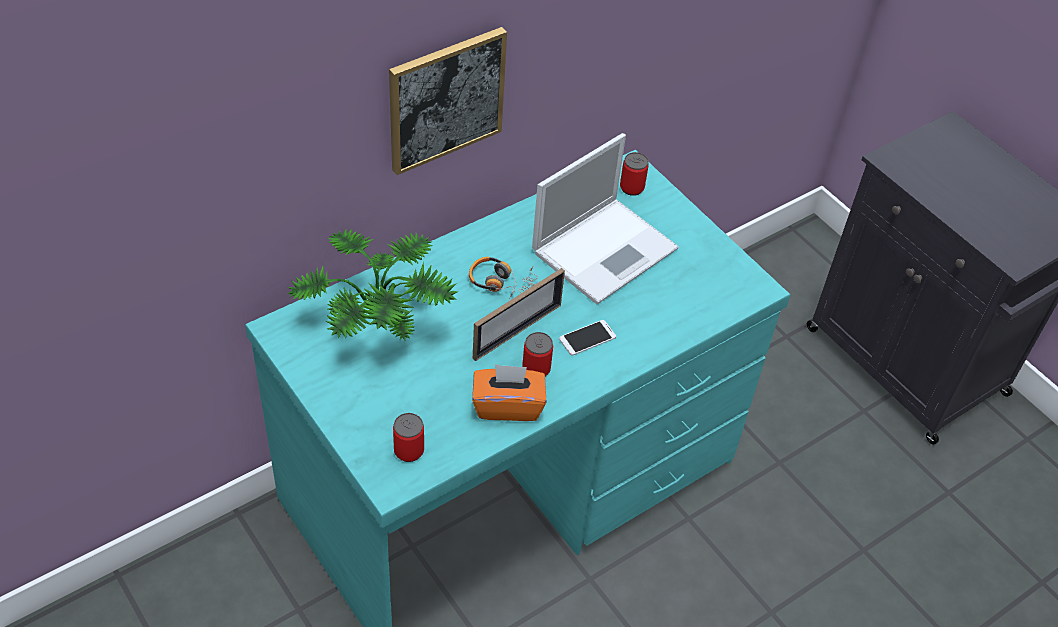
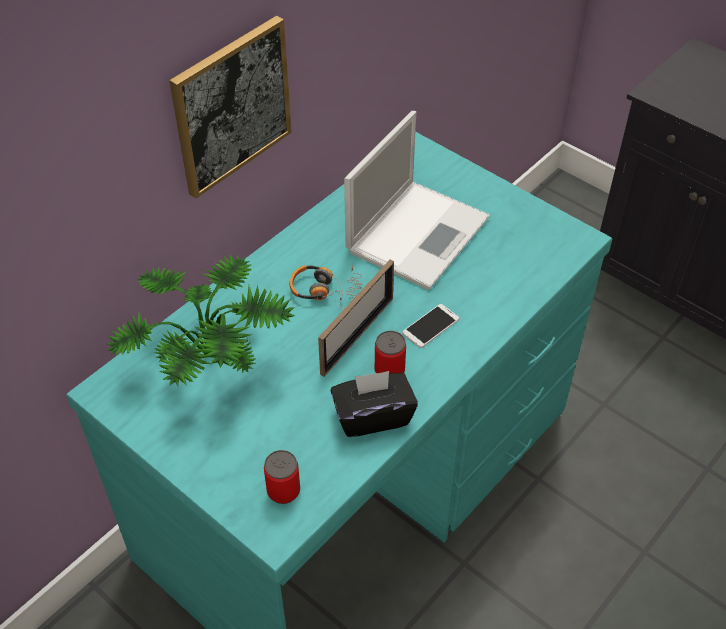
camera: 10 degrees left, 0 degrees up
(508, 406) = (373, 416): orange tissue box -> black tissue box
(631, 188) = (423, 167): can -> none

